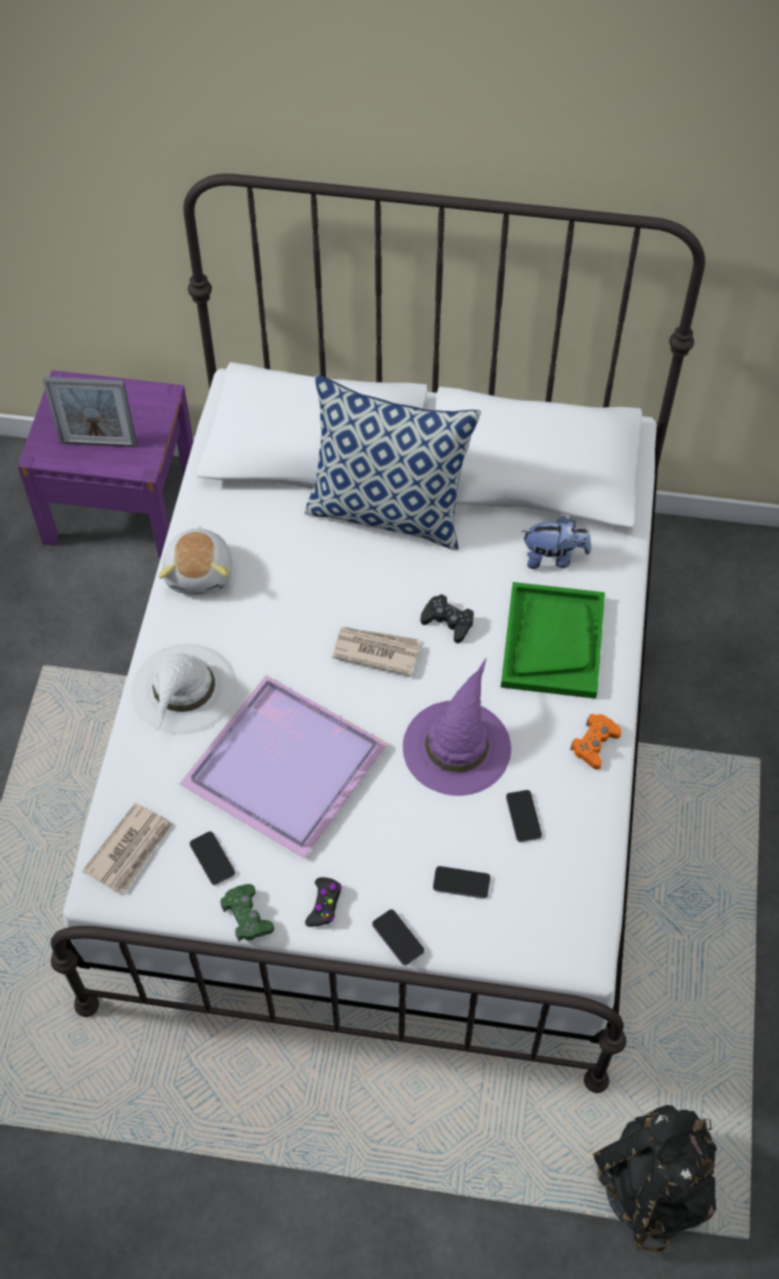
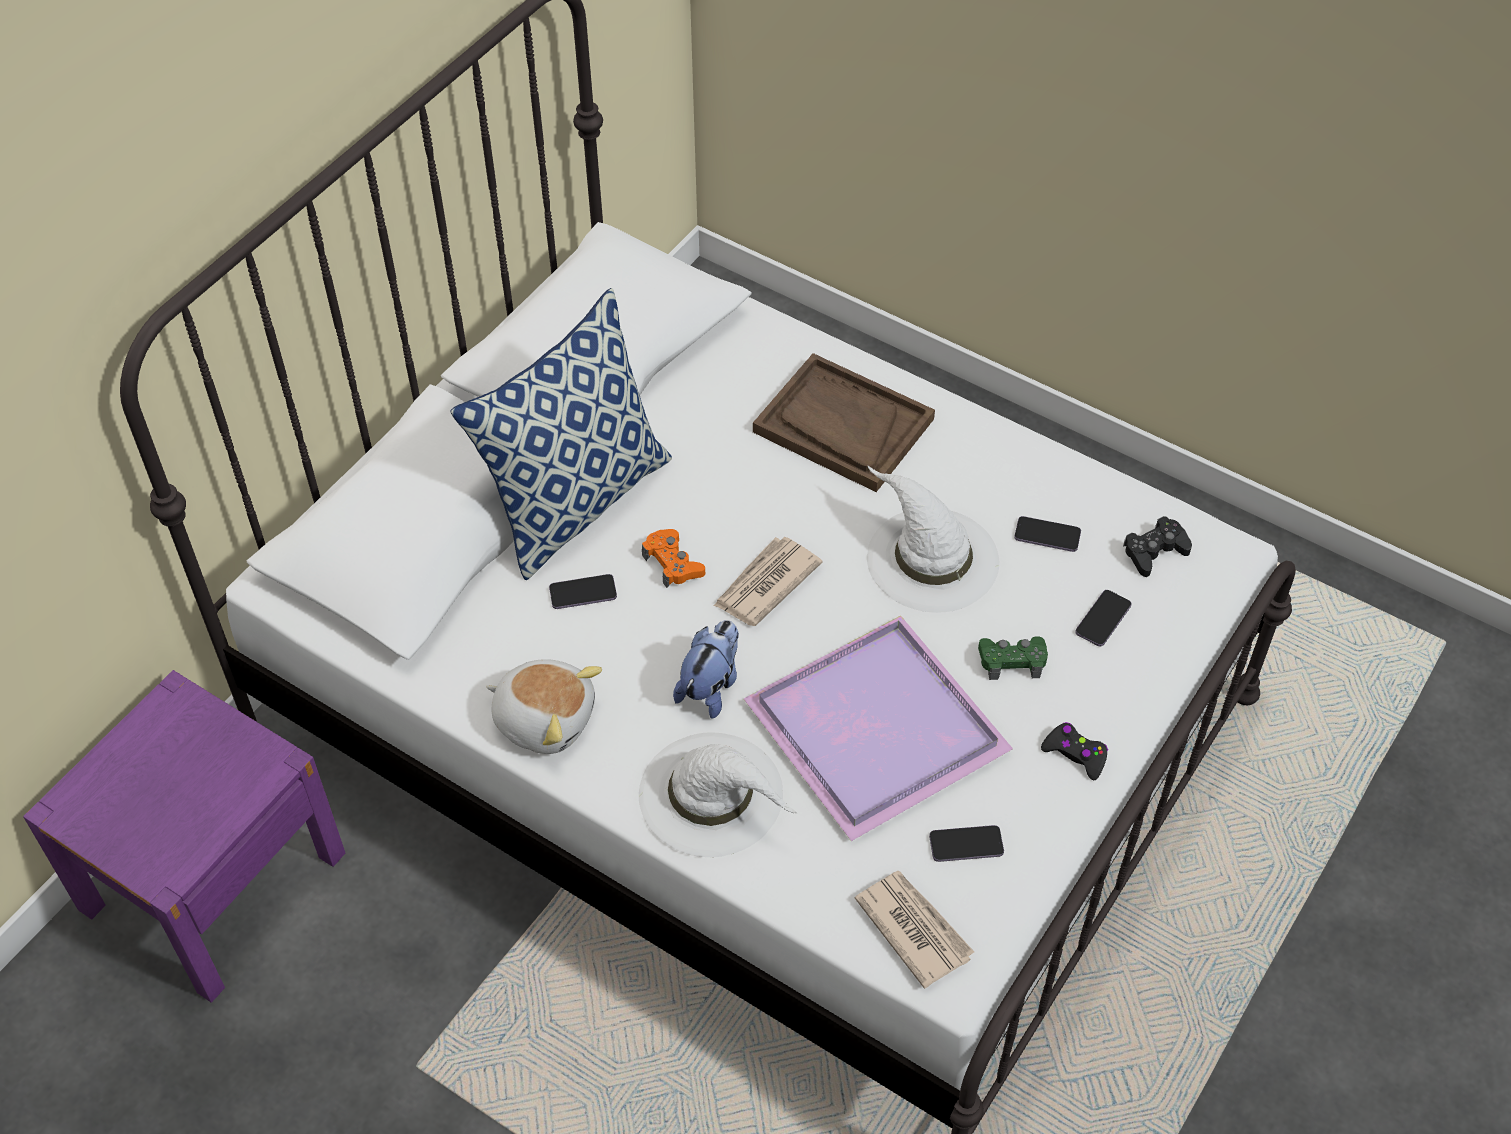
camera: 65 degrees left, 5 degrees down
(98, 444) = (200, 800): picture frame -> none
(247, 916) = (1060, 833): green game controller -> green game controller (1012, 661)
(398, 938) = (1147, 699): phone -> phone (583, 593)
(448, 622) = (763, 504): black game controller -> black game controller (1154, 551)
(457, 745) = (930, 558): purple hat -> white hat
(552, 642) = (842, 426): green tray -> brown tray
(553, 557) = (734, 381): plush toy -> plush toy (711, 686)
(594, 744) = (988, 442): orange game controller -> orange game controller (673, 563)
(652, 1185) = (1368, 694): black backpack -> none

